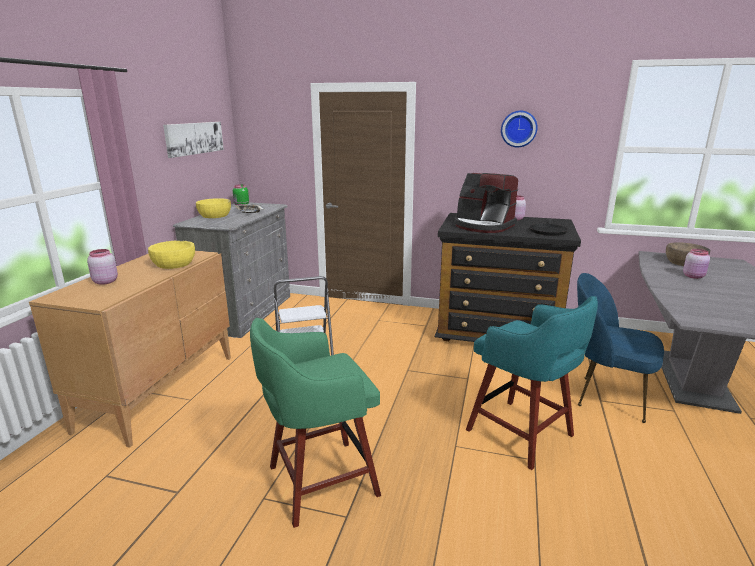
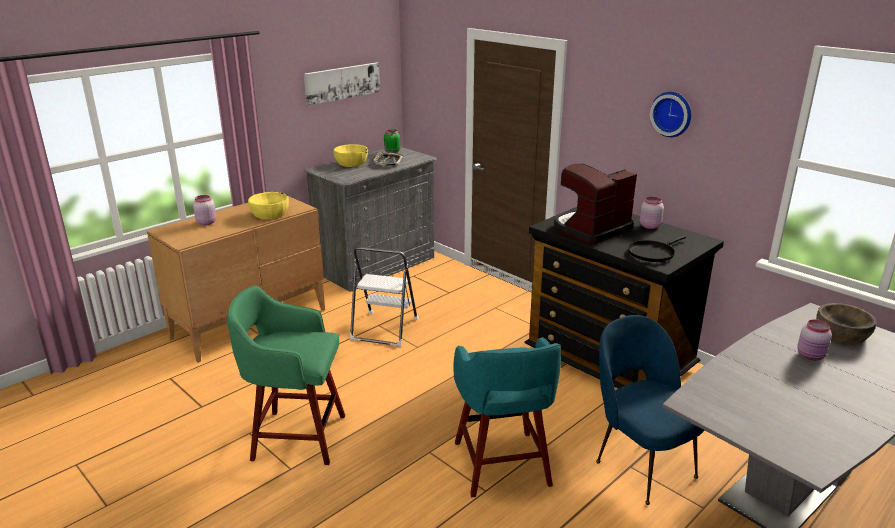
camera: 30 degrees right, 5 degrees up
(483, 226) = (590, 229): coffee machine -> coffee machine turned 75 degrees clockwise

